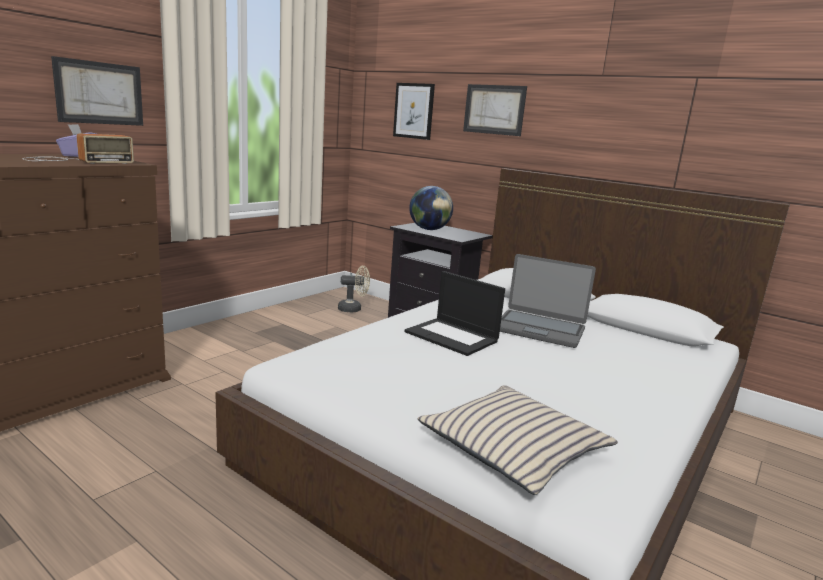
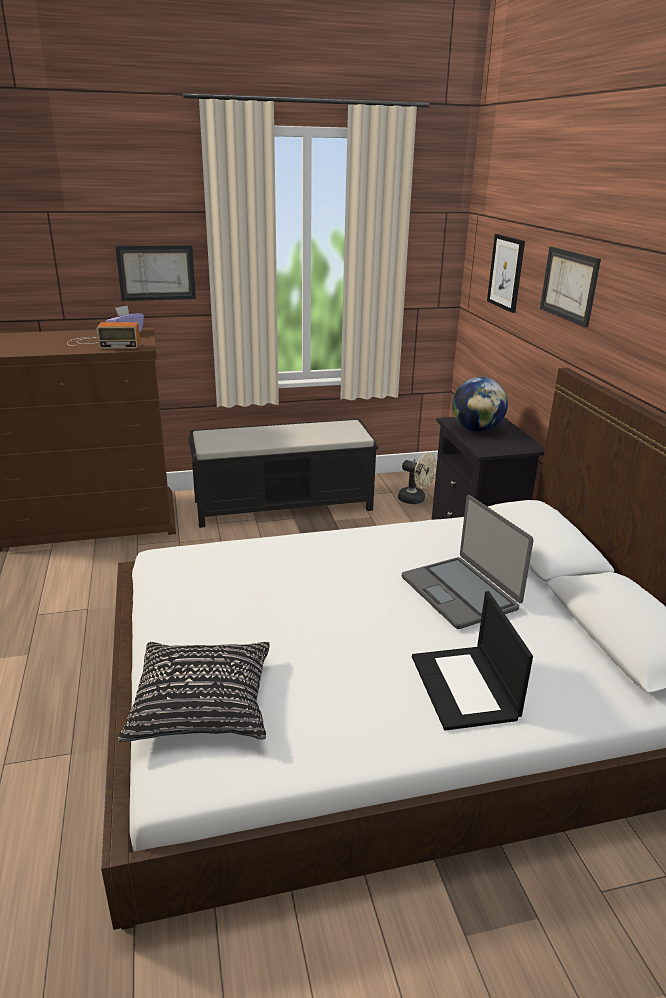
camera: 40 degrees right, 10 degrees up
(251, 333) = (284, 505): none -> black bench
(453, 337) = (343, 572): laptop -> laptop (465, 688)
(513, 449) = (202, 702): beige pillow -> black pillow

